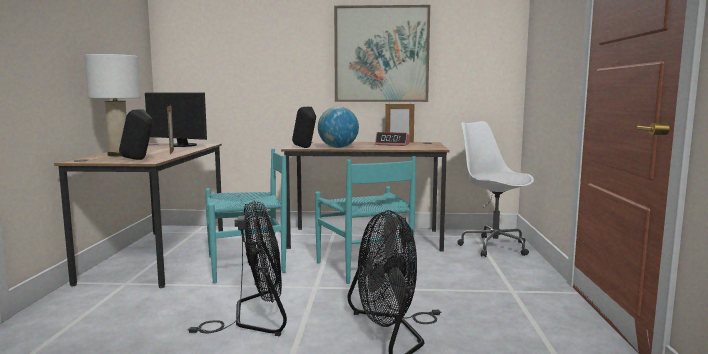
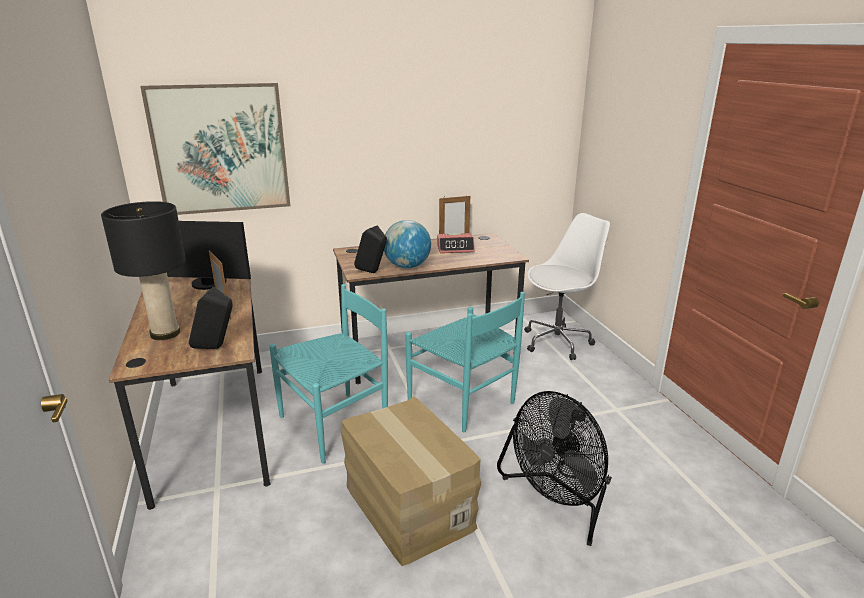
camera: 20 degrees left, 15 degrees up
(119, 155) = (166, 333): white table lamp -> black table lamp
(253, 315) = (407, 507): black fan -> cardboard box
(381, 54) = (430, 137): picture -> picture (220, 149)
(492, 246) = (558, 342): white office chair -> white office chair turned 120 degrees clockwise

